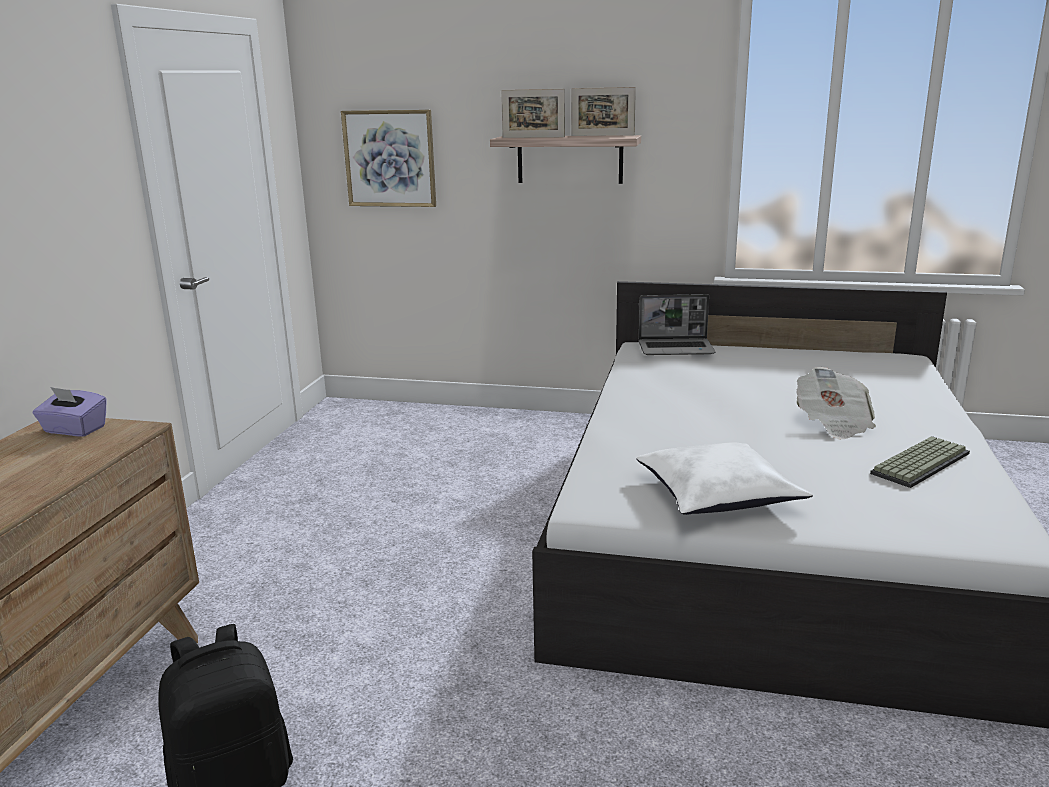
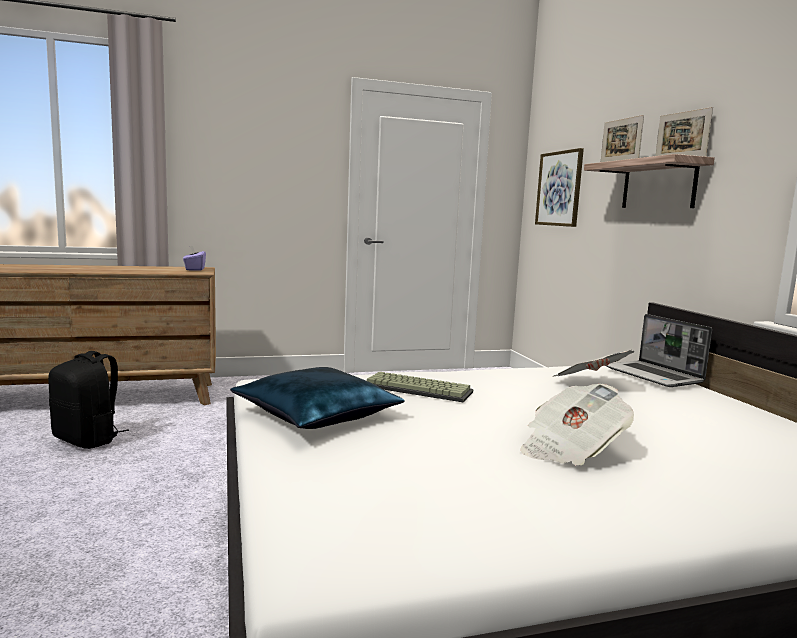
camera: 60 degrees right, 10 degrees down
(686, 374) = (590, 384): none -> newspaper
(718, 494) = (317, 415): white pillow -> blue pillow
(919, 462) = (510, 499): keyboard -> keyboard (419, 389)

